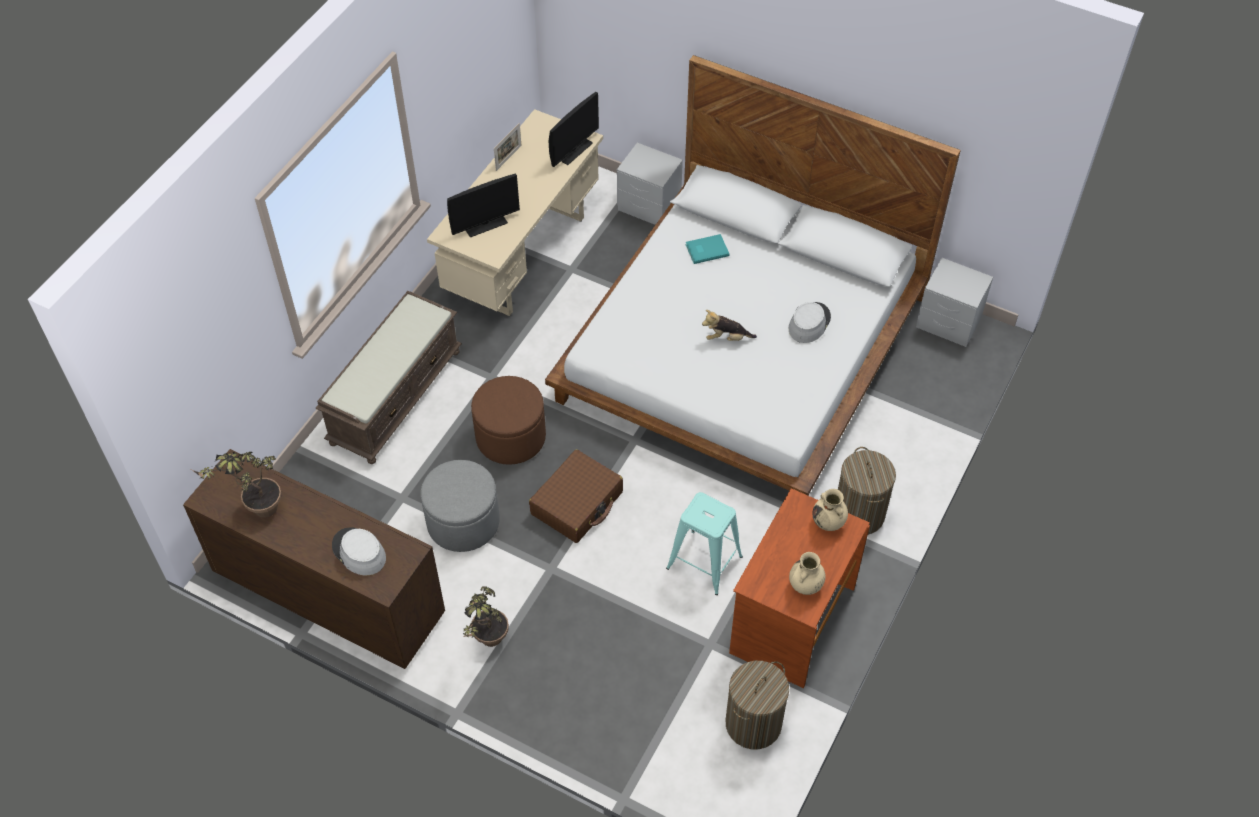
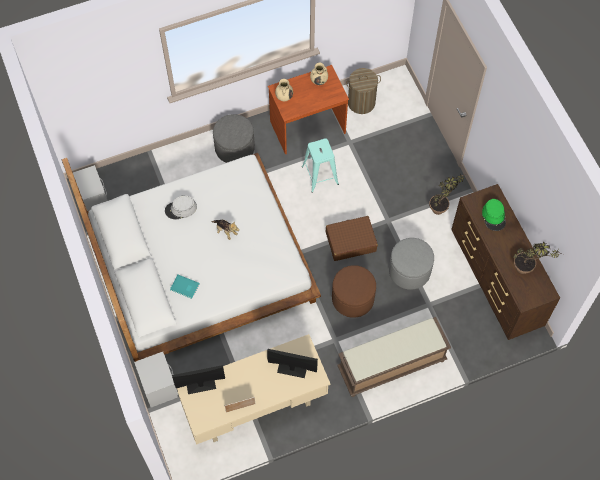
camera: 140 degrees left, 10 degrees up
(358, 552) = (494, 216): grey hat -> green hat
(859, 514) = (234, 147): laundry basket -> grey ottoman

